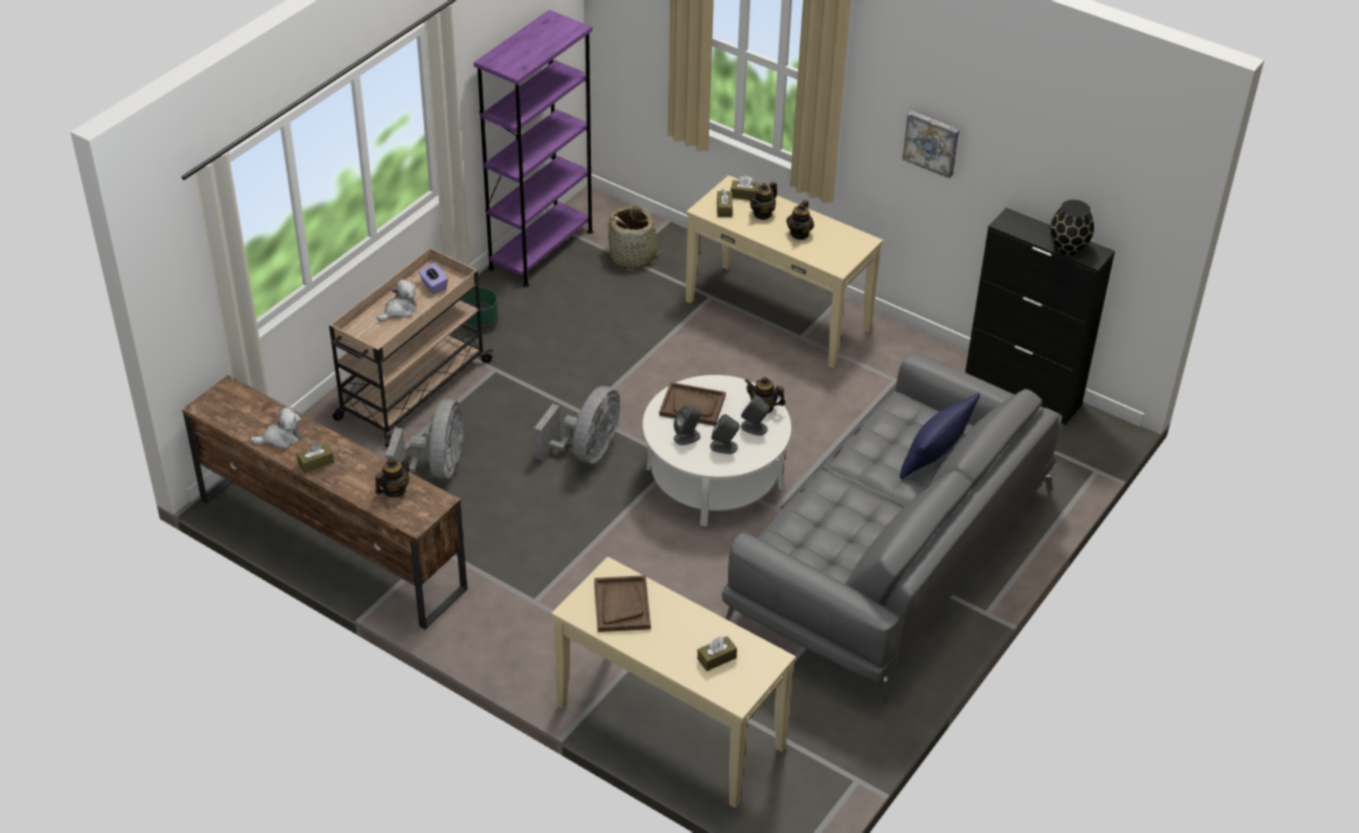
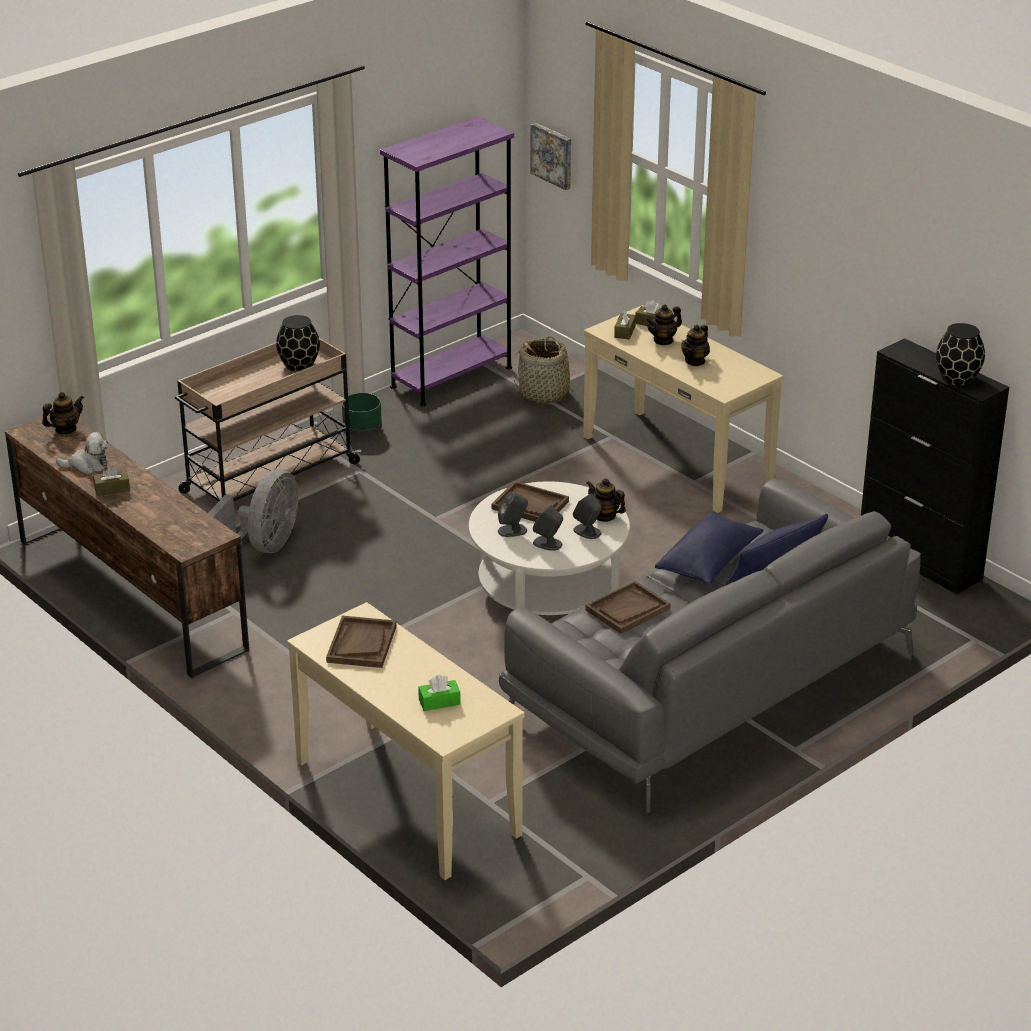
camera: 15 degrees right, 10 degrees down
(394, 490) = (178, 520): teapot -> teapot (65, 429)
(399, 310) = (256, 381): plush toy -> none
(433, 285) = (299, 365): purple tissue box -> black vase
(586, 452) = (423, 551): grey fan -> none
(716, 658) = (439, 702): brown tissue box -> green tissue box
(824, 511) = (627, 609): none -> brown tray
(874, 446) = (708, 562): none -> blue pillow
(932, 143) = (835, 266): picture -> picture (553, 155)

